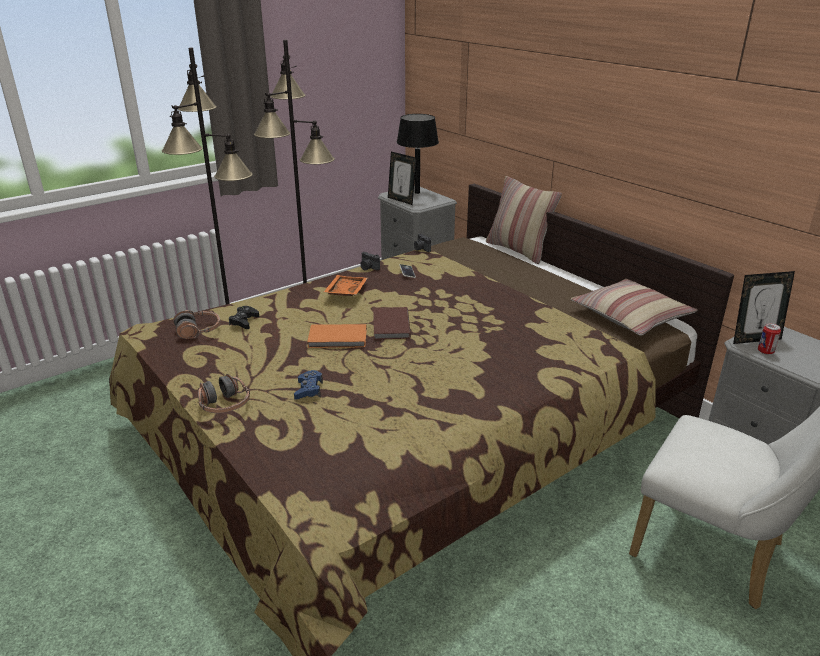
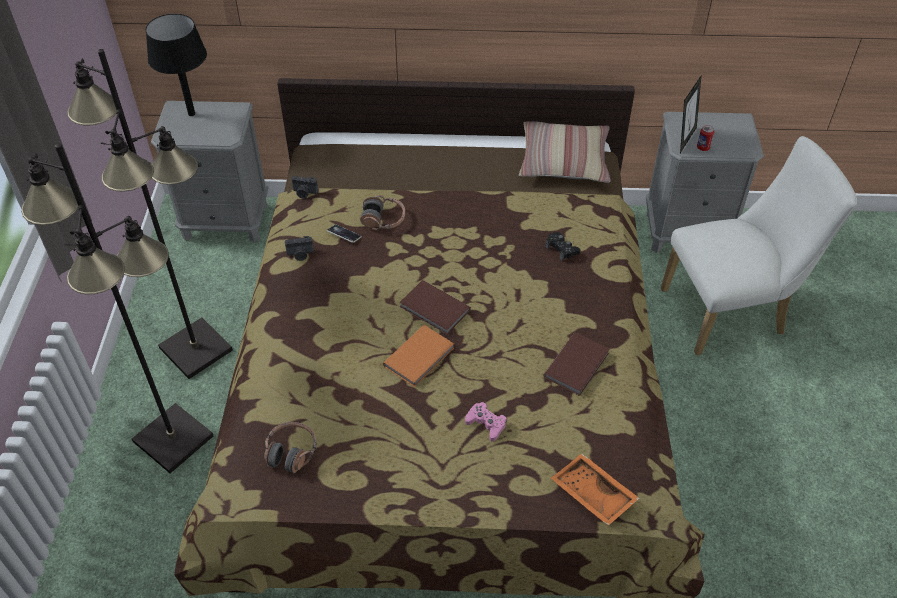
camera: 50 degrees left, 20 degrees up
(224, 405) = (455, 494): headphones -> headphones (383, 219)
(244, 321) = (310, 407): black game controller -> black game controller (561, 249)
(309, 389) = (486, 424): blue game controller -> pink game controller
(345, 292) = (333, 301): orange tray -> orange tray (591, 495)
(401, 200) = (197, 137): picture frame -> none
(425, 406) = (578, 365): none -> brown book
(518, 250) = (377, 133): pillow -> none

